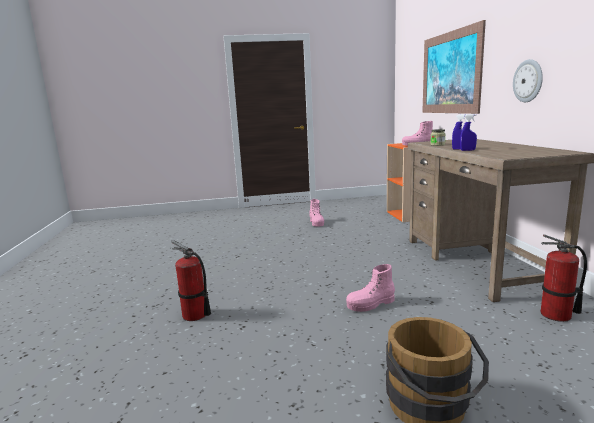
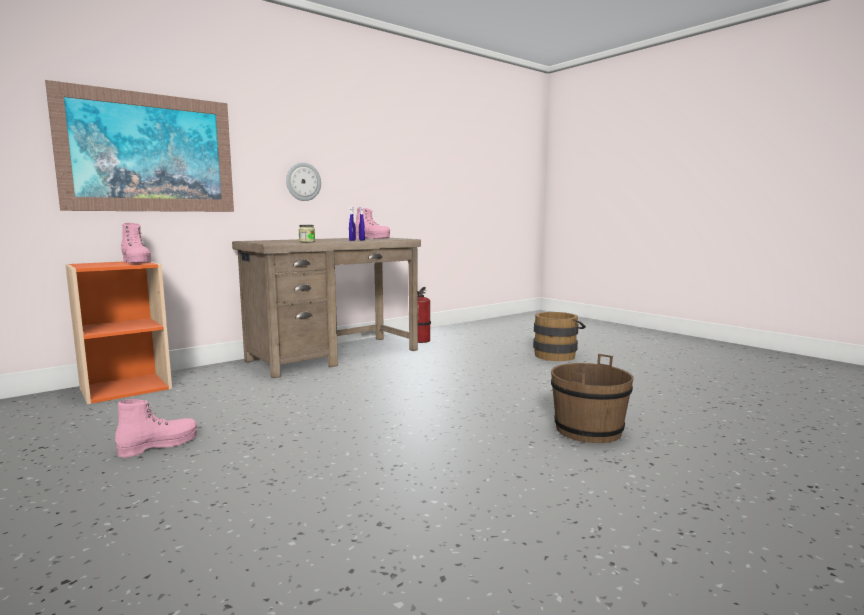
camera: 120 degrees left, 5 degrees down
(195, 315) = (588, 430): fire extinguisher -> brown bucket
(370, 304) = (463, 375): pink boot -> pink boot (372, 238)

